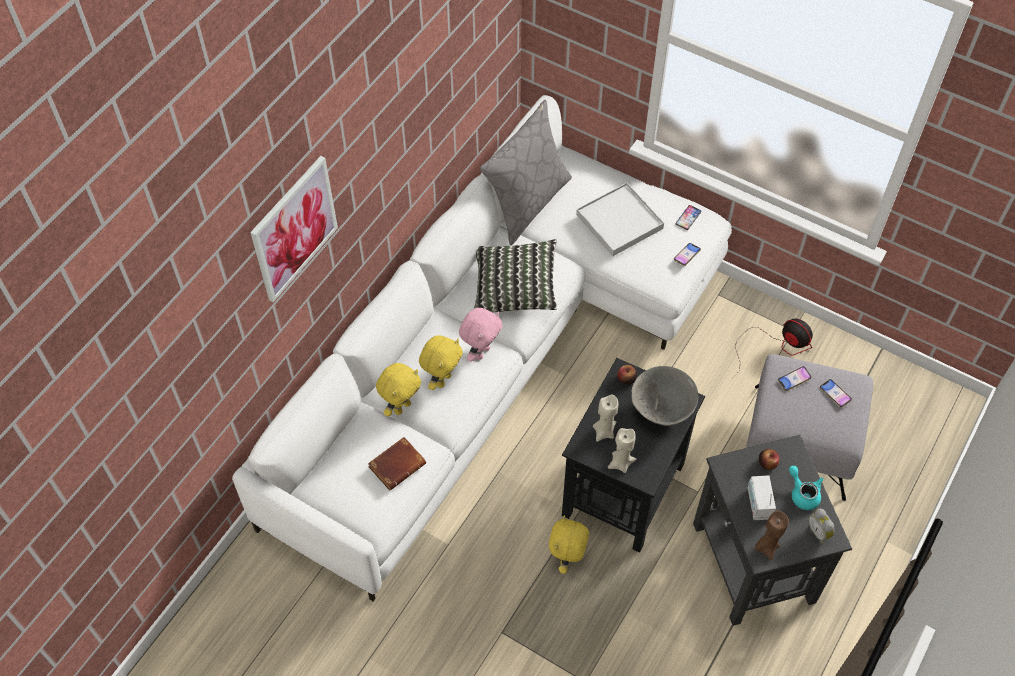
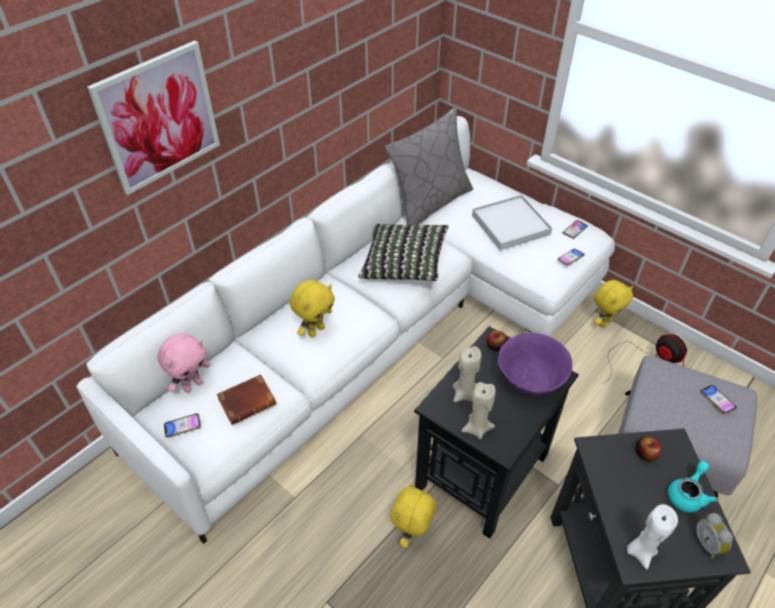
camera: 10 degrees right, 10 degrees down
(401, 407) = (270, 349): yellow plush toy -> yellow plush toy (604, 322)
(481, 352) = (359, 312): pink plush toy -> pink plush toy (192, 385)
(662, 410) = (530, 382): grey bowl -> purple bowl
(758, 504) = (632, 498): radio -> none
(766, 546) = (640, 551): brown candle -> white candle
(794, 379) = (672, 380): phone -> phone (182, 427)
(803, 493) = (687, 494): turquoise teapot -> turquoise teapot turned 60 degrees clockwise

